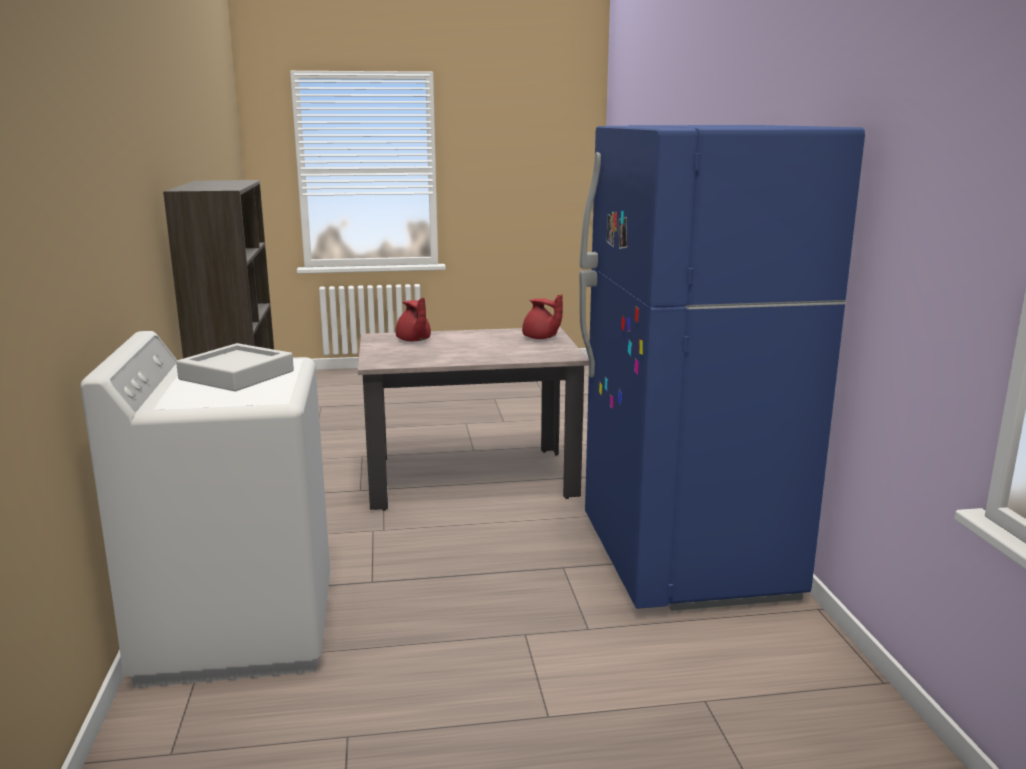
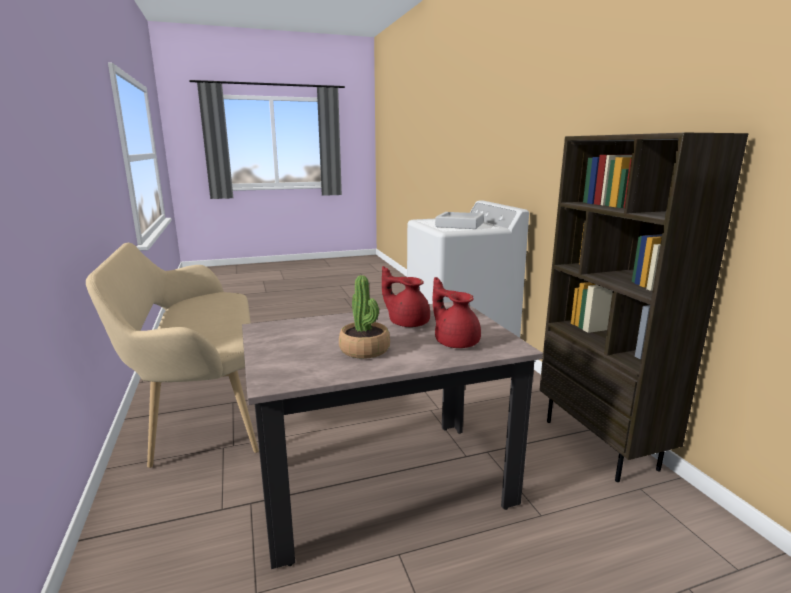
camera: 170 degrees right, 0 degrees up
(485, 339) = (364, 350): none -> potted plant
(541, 338) = (288, 359): red teapot -> red teapot (407, 322)
(686, 559) = (199, 406): blue fridge -> beige bench

